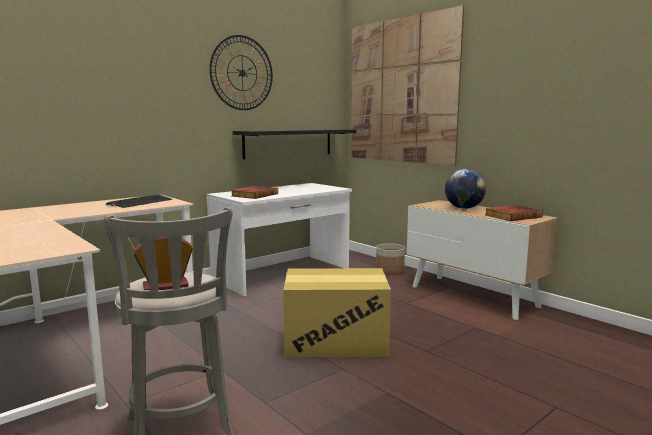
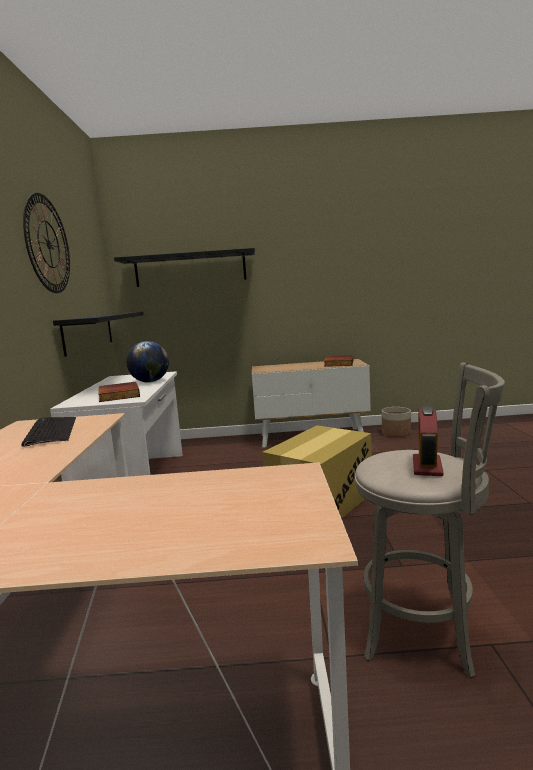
camera: 50 degrees left, 0 degrees up
(390, 270) = (217, 443): planter -> planter (396, 433)
(401, 91) = (190, 269): picture -> black shelf
(464, 208) = (293, 366): globe -> globe (150, 382)

